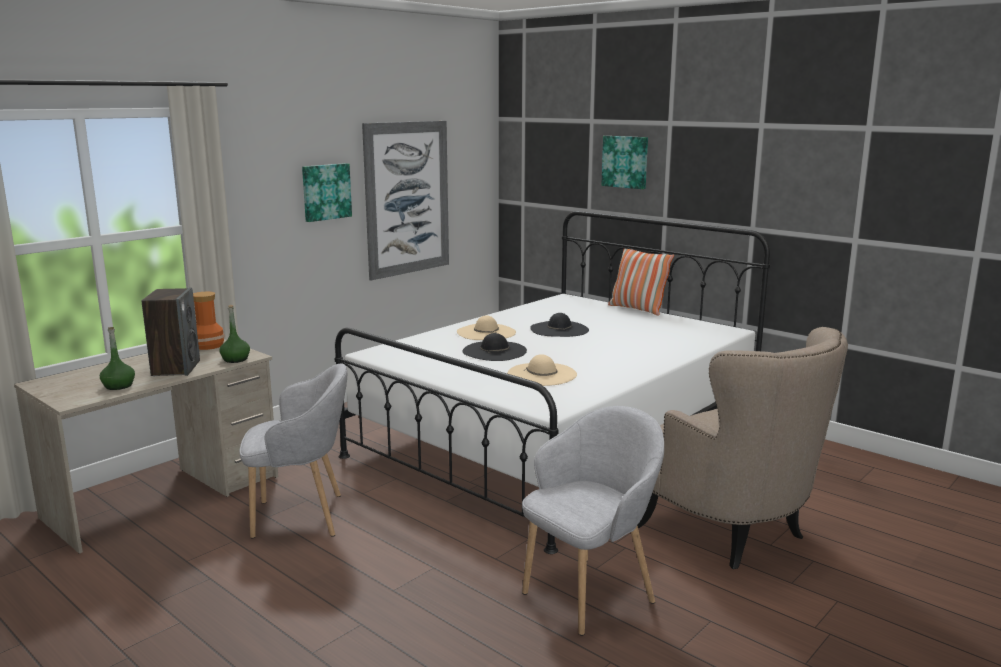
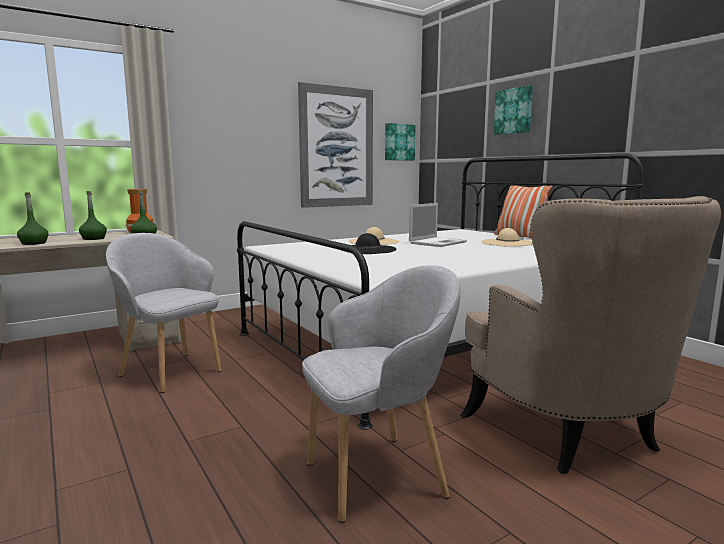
camera: 15 degrees right, 5 degrees down
(175, 368) = (93, 238): speaker -> green bottle
(302, 517) = (170, 371): grey armchair -> grey armchair turned 150 degrees counterclockwise
(326, 192) = (264, 132): picture -> picture (399, 142)
(542, 374) = (393, 262): beige hat -> beige hat (507, 243)
(559, 329) = (438, 242): black hat -> laptop

